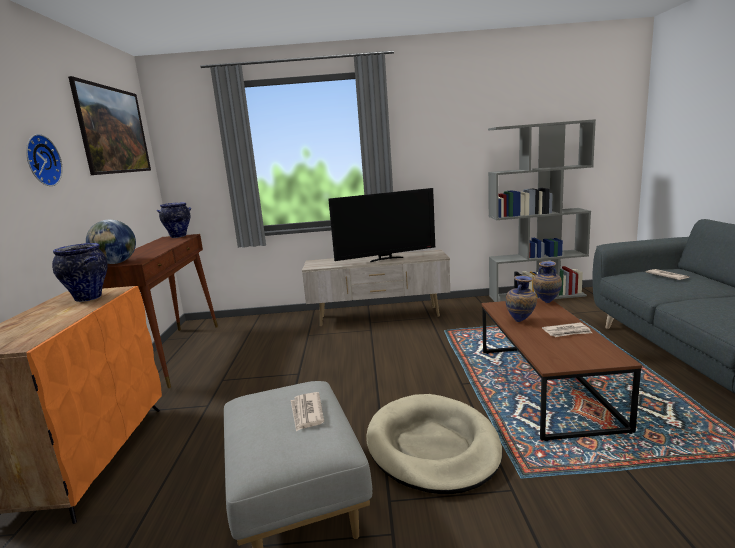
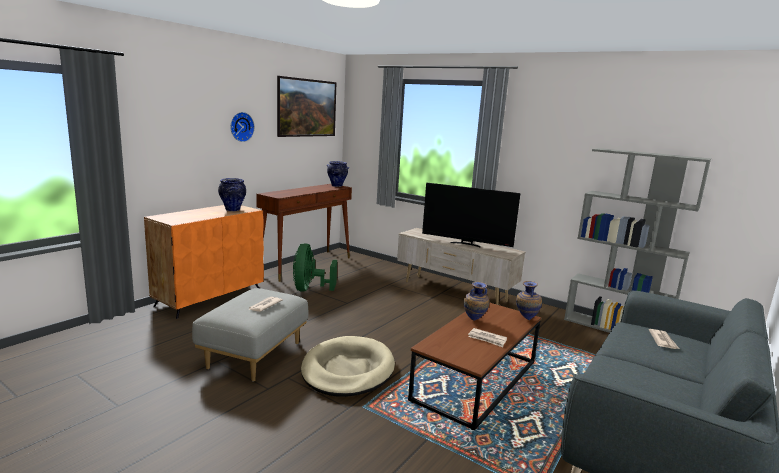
camera: 35 degrees right, 0 degrees up
(116, 263) = (271, 194): globe -> none
(227, 379) = (309, 289): none -> green fan

